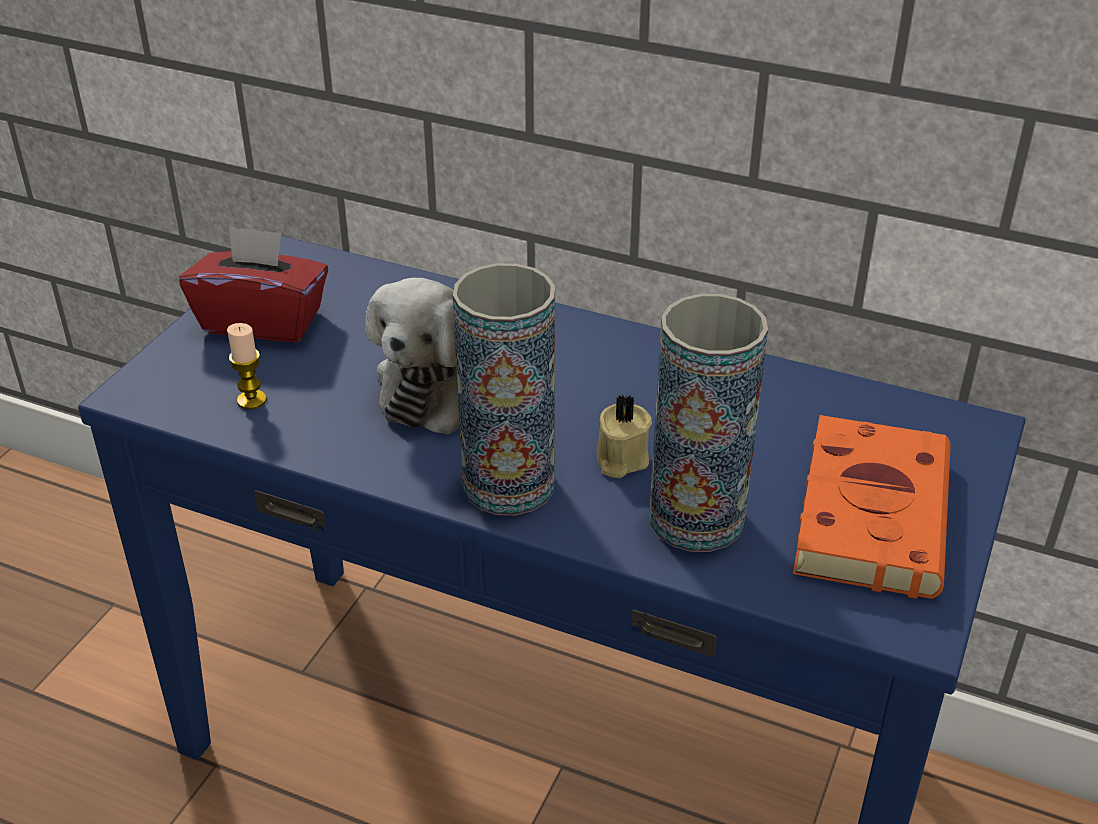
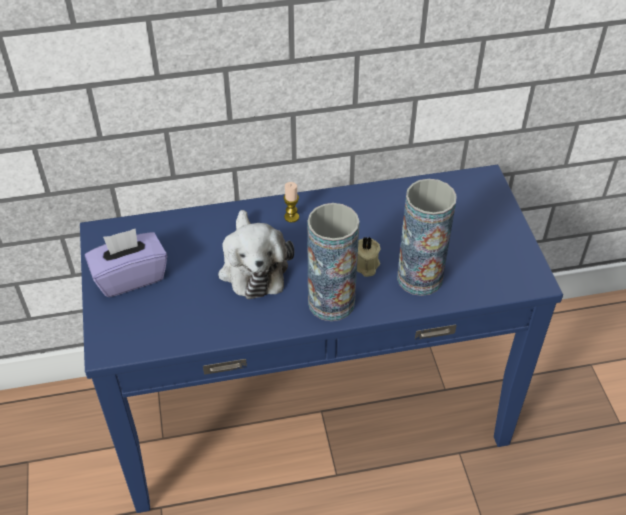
camera: 35 degrees left, 10 degrees up
(251, 400) = (172, 322): candle -> candle (291, 217)
(263, 321) = (130, 276): red tissue box -> purple tissue box
(871, 511) = (479, 238): orange book -> none

